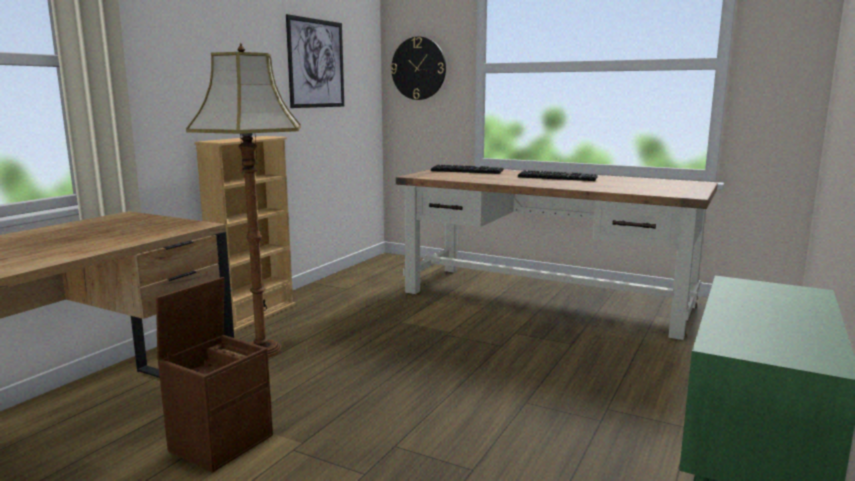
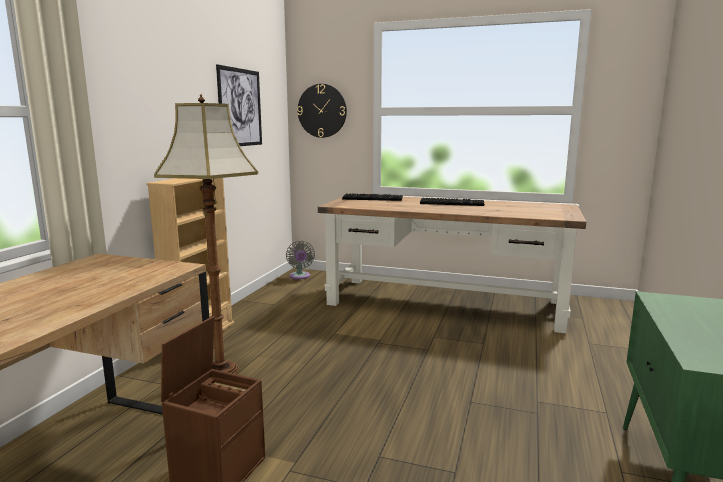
camera: 10 degrees left, 0 degrees up
(388, 262) = (300, 276): none -> grey fan

